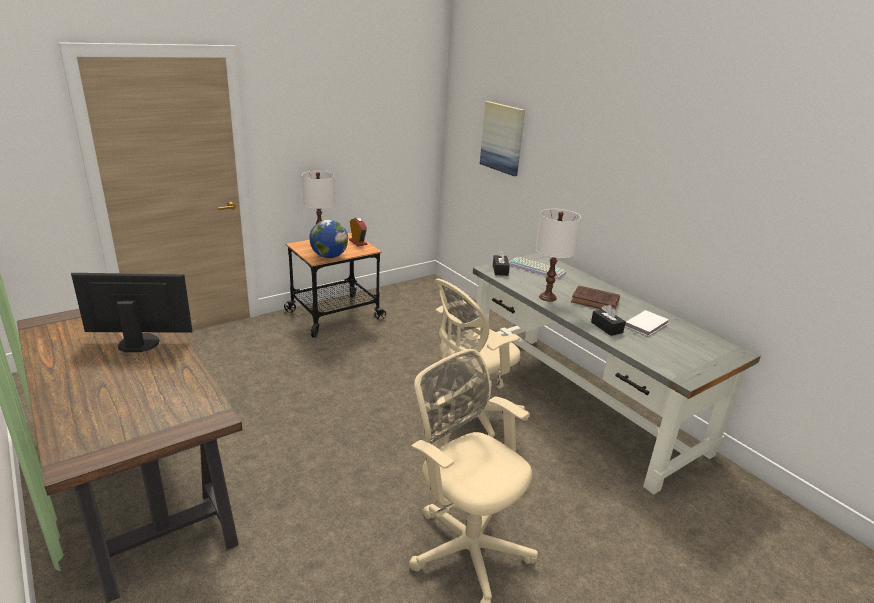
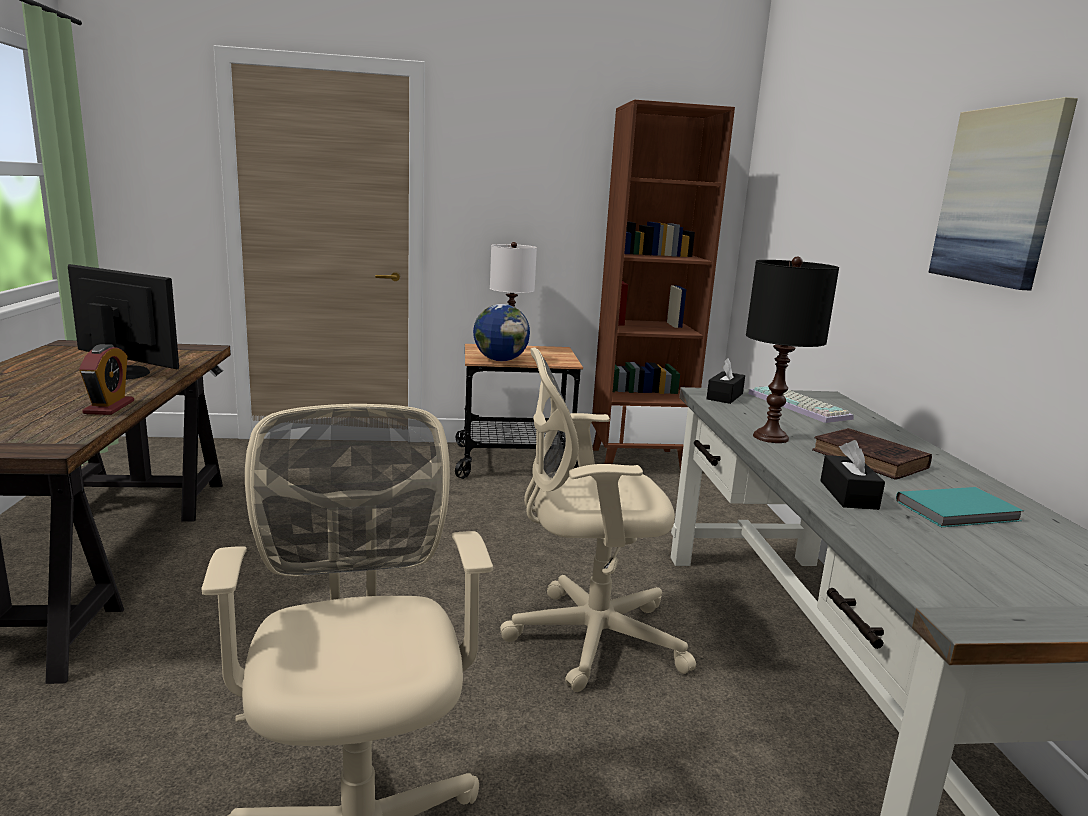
camera: 30 degrees right, 10 degrees down
(358, 242) = (561, 355): alarm clock -> alarm clock (109, 407)
(403, 295) = (638, 460): none -> brown bookcase
(502, 138) = (806, 202): picture -> picture (999, 196)
(547, 297) = (770, 437): white table lamp -> black table lamp
(647, 324) = (960, 511): white book -> turquoise book

